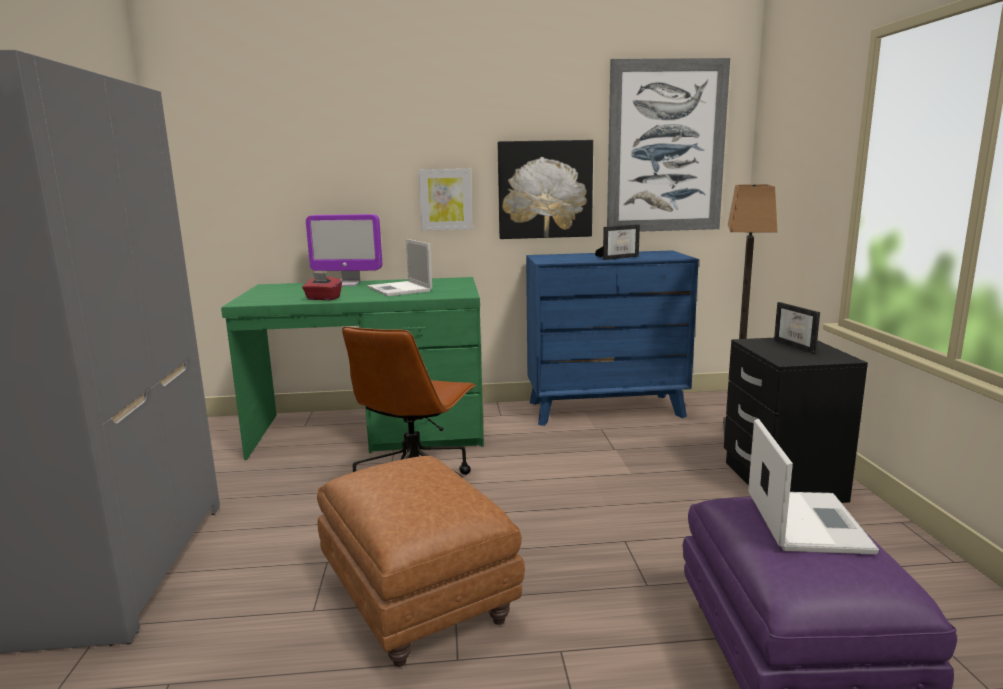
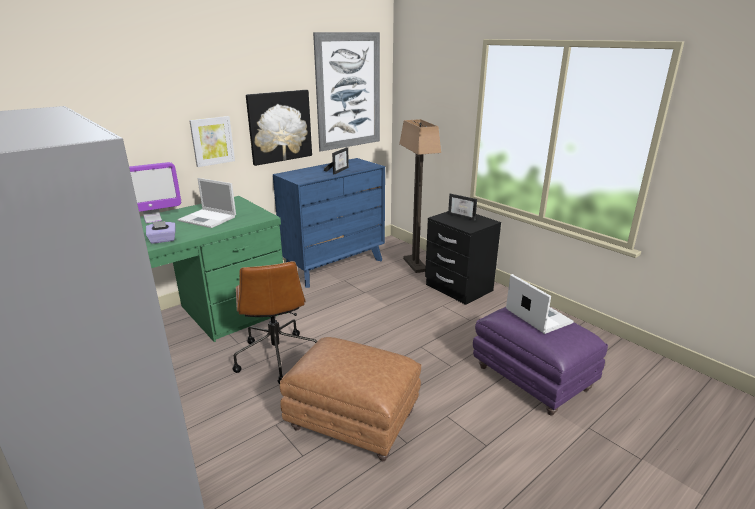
camera: 35 degrees left, 10 degrees up
(323, 298) = (163, 240): red tissue box -> purple tissue box

